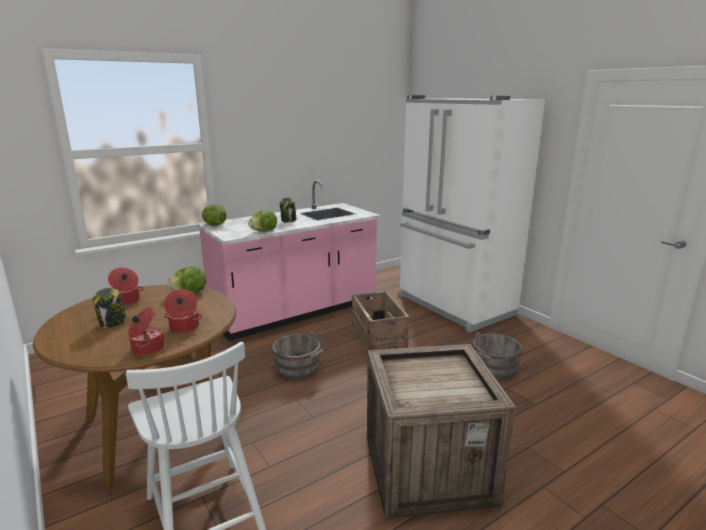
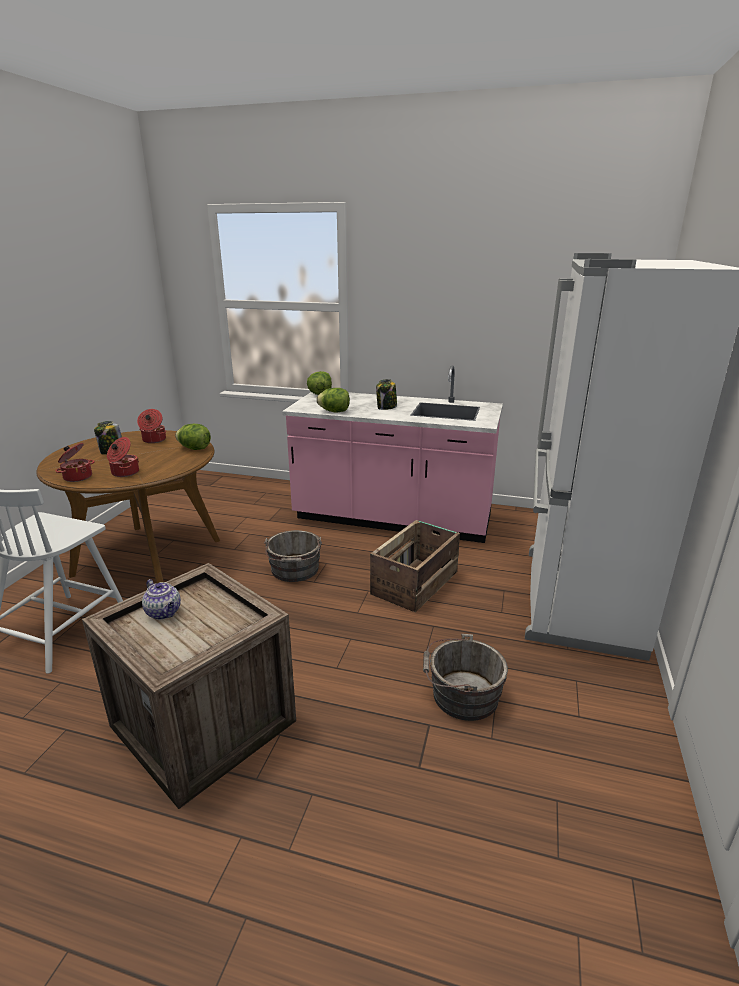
camera: 50 degrees right, 5 degrees up
(411, 385) = (164, 613): none -> teapot

